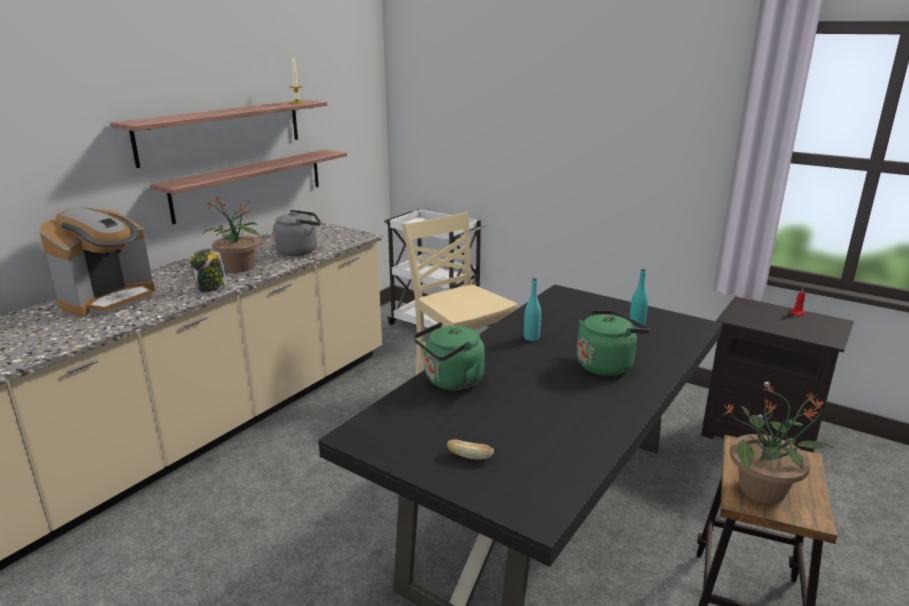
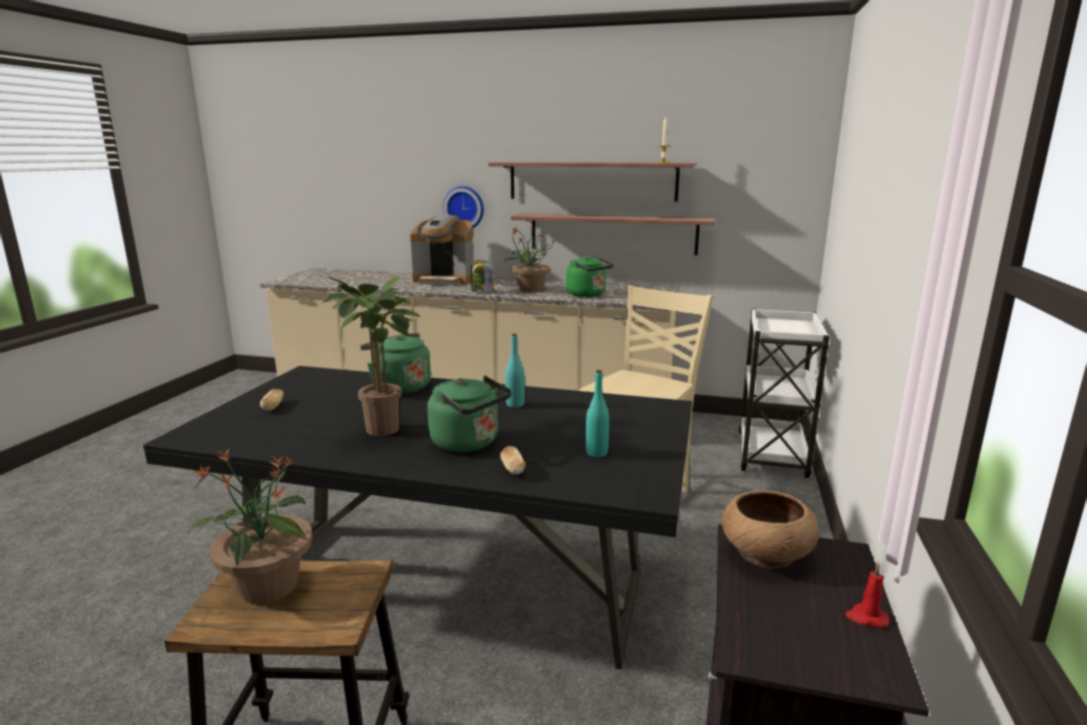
camera: 70 degrees right, 5 degrees down
(73, 194) = (465, 208): none -> wall clock
(300, 251) = (588, 295): grey kettle -> green kettle
(569, 397) = (384, 431): none -> potted plant
(657, 356) = (512, 469): none -> bread
(747, 317) = (764, 554): none -> brown bowl

